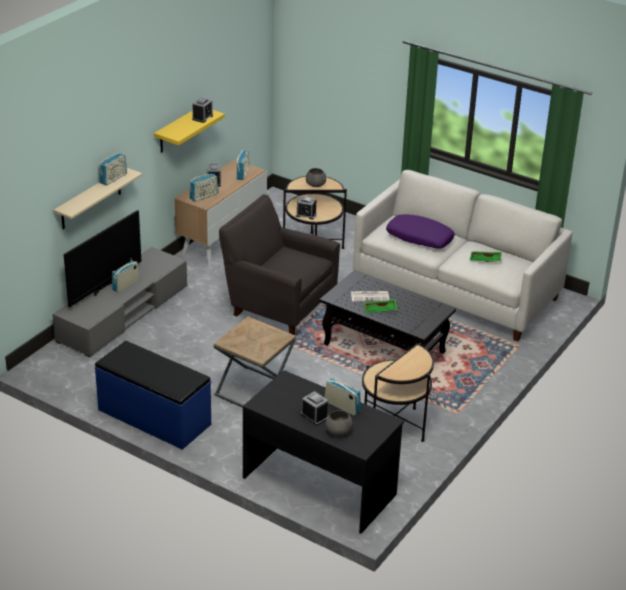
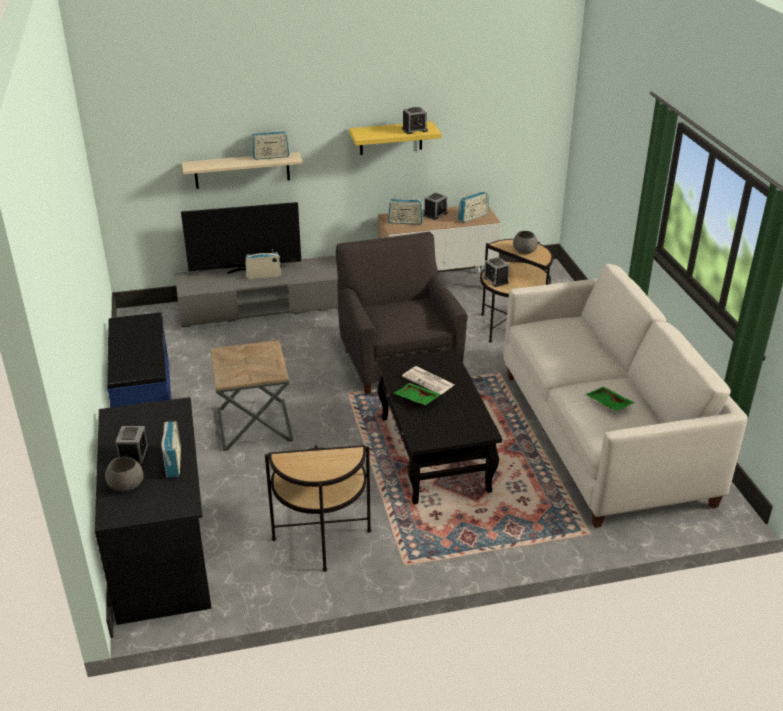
camera: 45 degrees right, 0 degrees up
(419, 238) = (567, 348): purple pillow -> none

